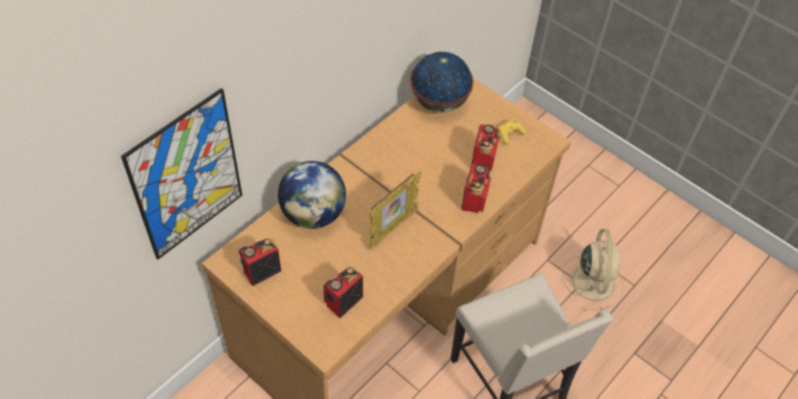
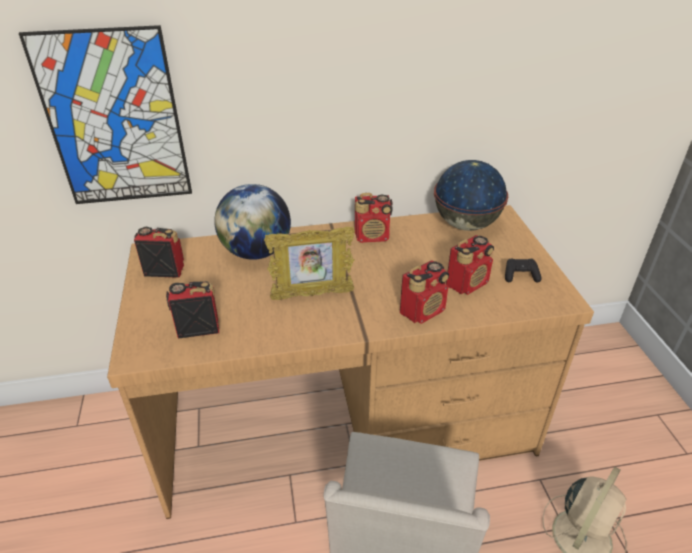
camera: 40 degrees right, 15 degrees down
(384, 151) = (372, 236): none -> radio
(510, 134) = (520, 276): yellow game controller -> black game controller

